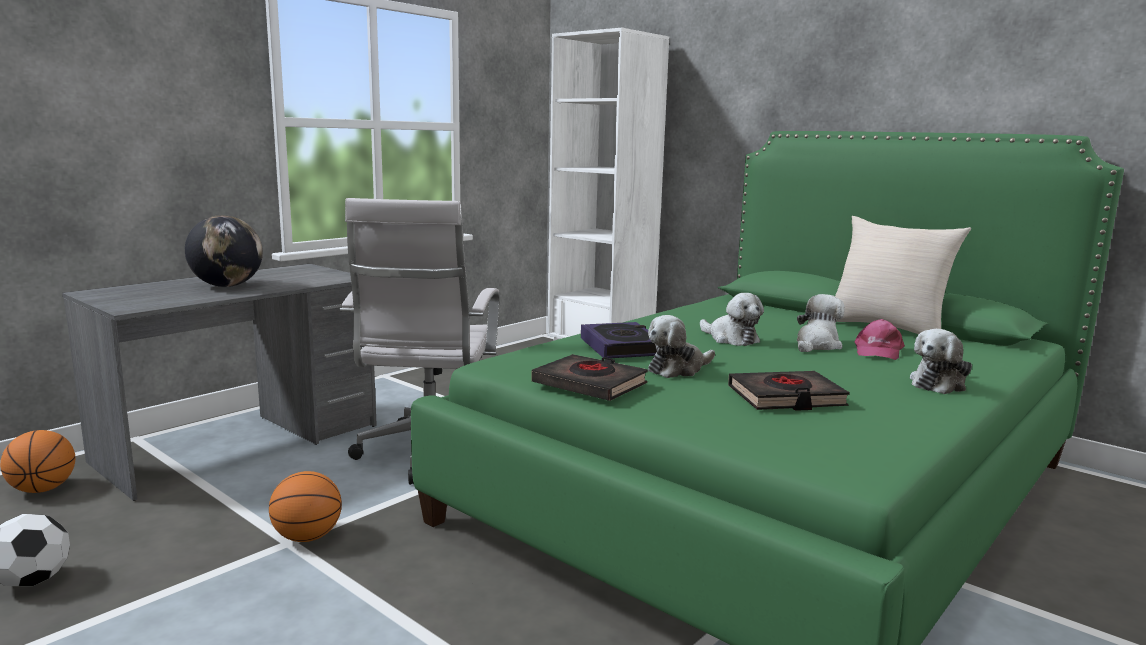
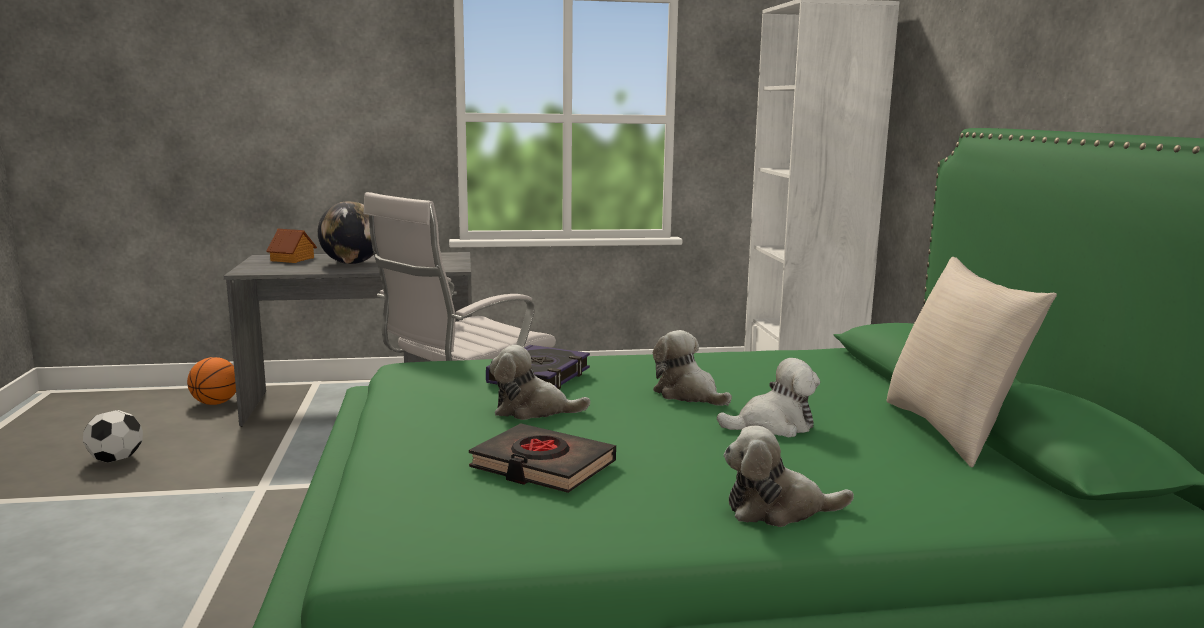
camera: 40 degrees right, 0 degrees up
(140, 291) = (293, 259): none -> toy house
(307, 537) = (277, 488): basketball -> none
(590, 384) = (412, 402): black book -> none
(730, 339) = (688, 394): plush toy -> plush toy turned 135 degrees clockwise
(877, 351) = (832, 452): pink cap -> none

